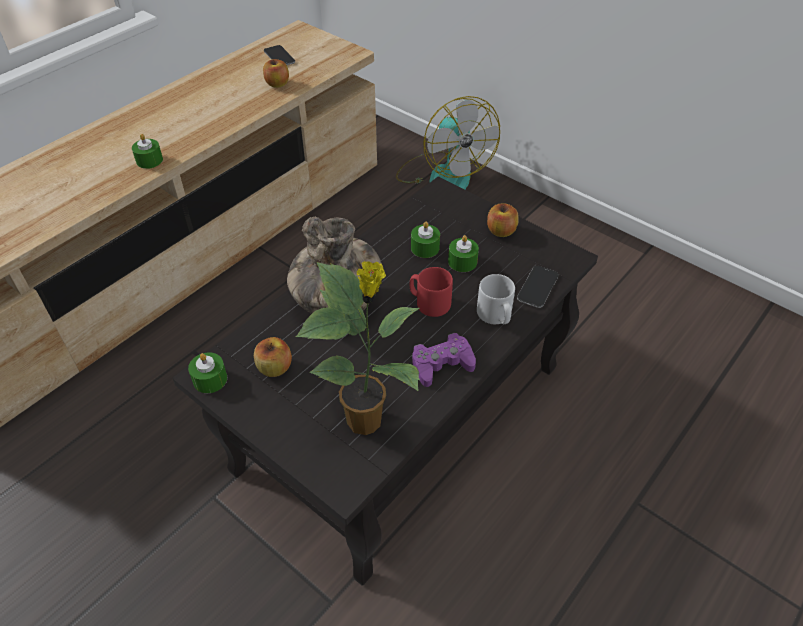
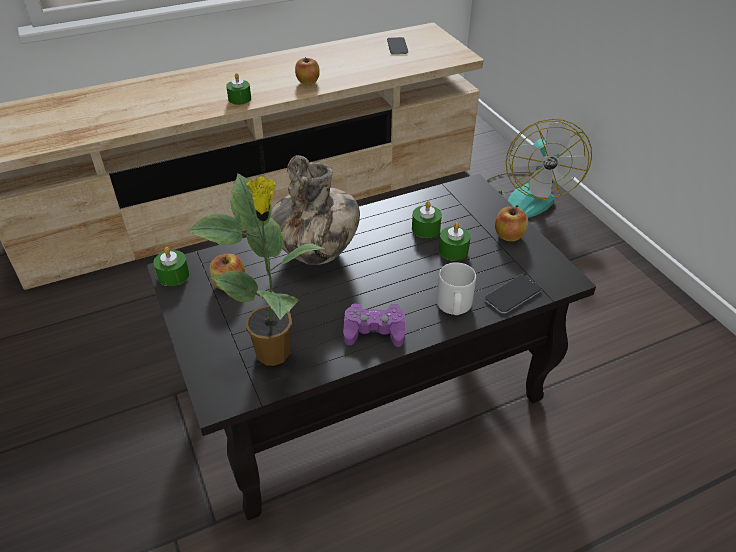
camera: 25 degrees right, 5 degrees down
(277, 84) = (381, 66): apple -> apple (308, 81)
(429, 303) = (398, 275): red mug -> none

